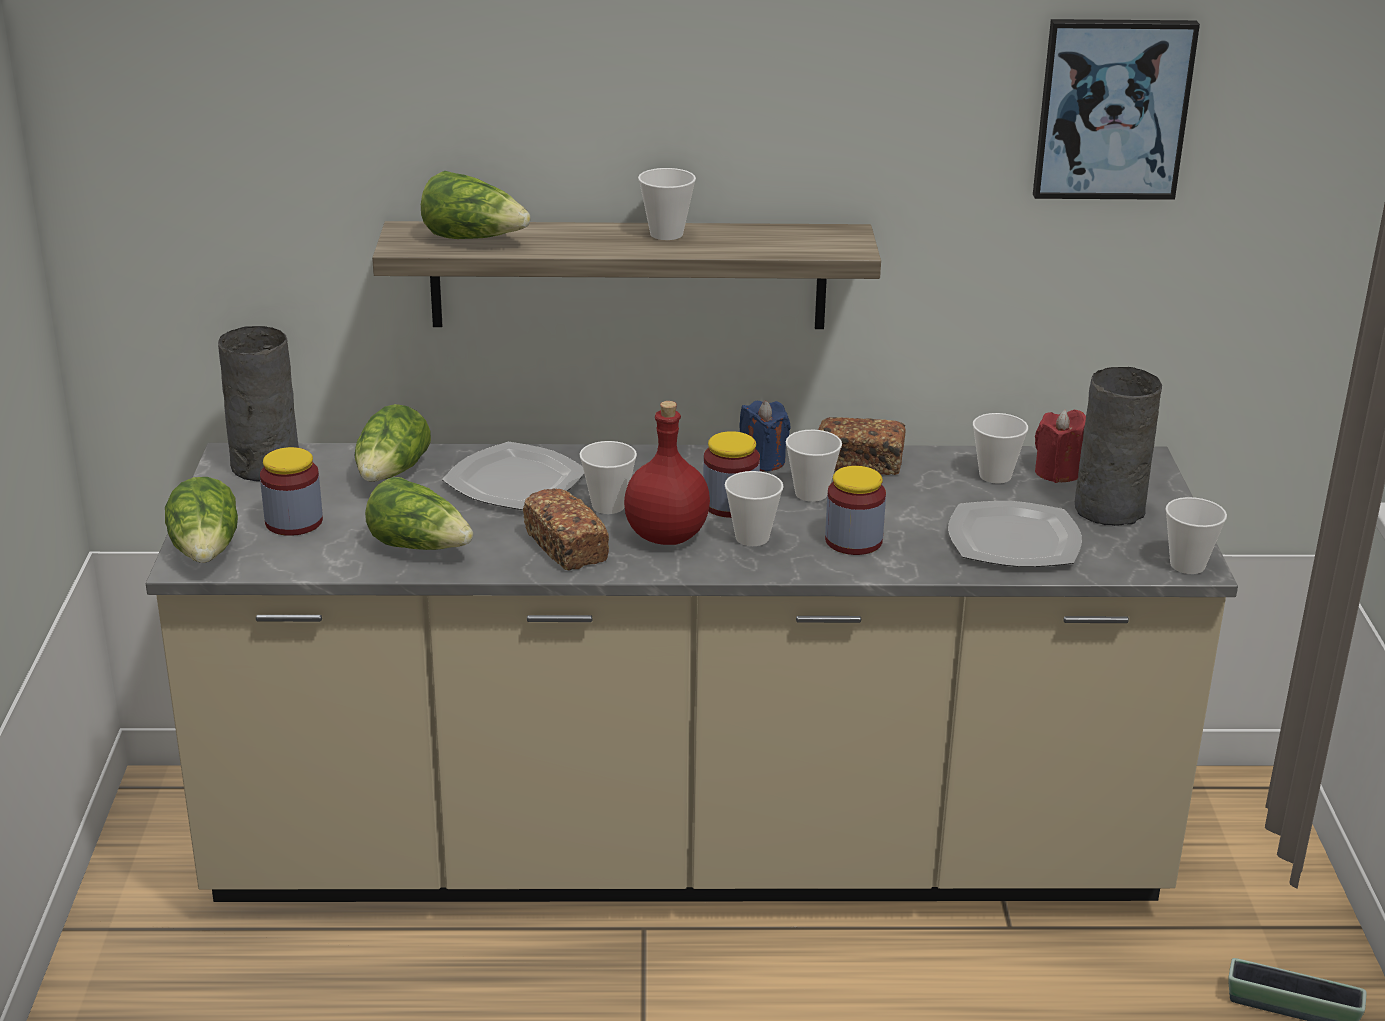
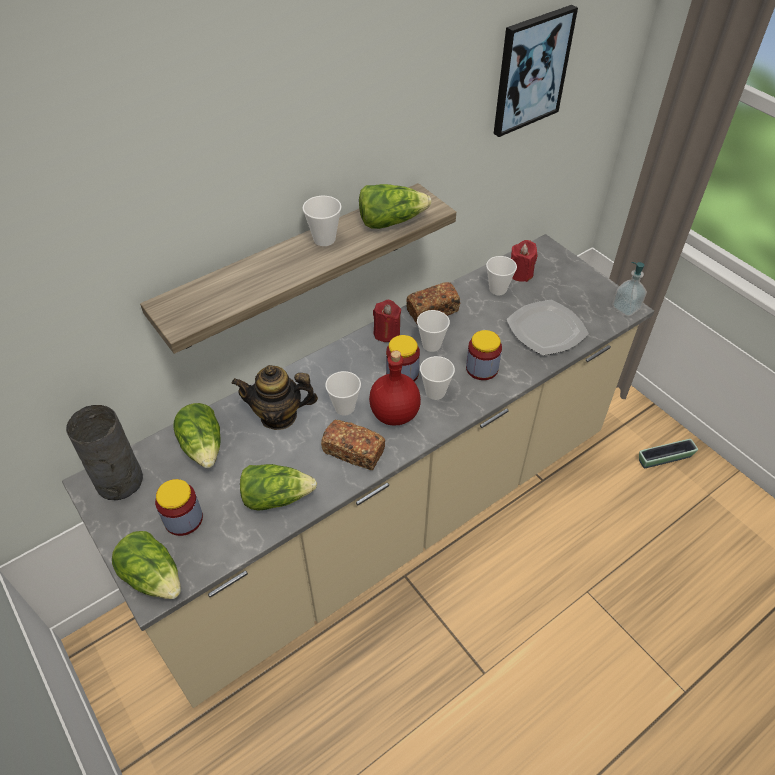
camera: 35 degrees left, 20 degrees up
(474, 239) = (217, 295): lettuce -> lettuce (391, 221)
(515, 482) = (279, 416): plate -> teapot
(762, 461) = (386, 333): blue candle -> red candle
(1107, 508) = (562, 287): grey vase -> none
(1187, 565) = (626, 308): cup -> soap dispenser

